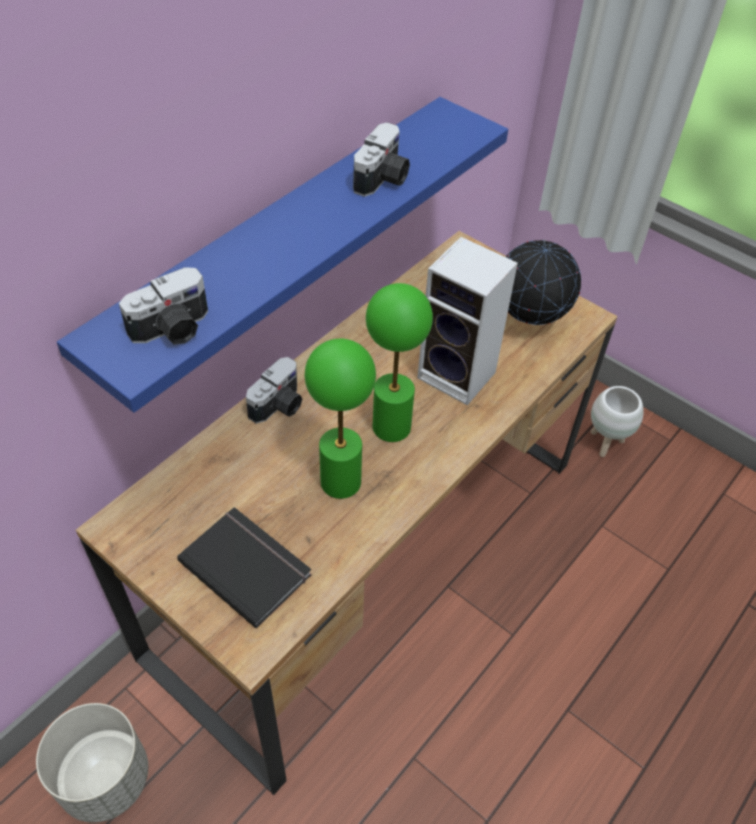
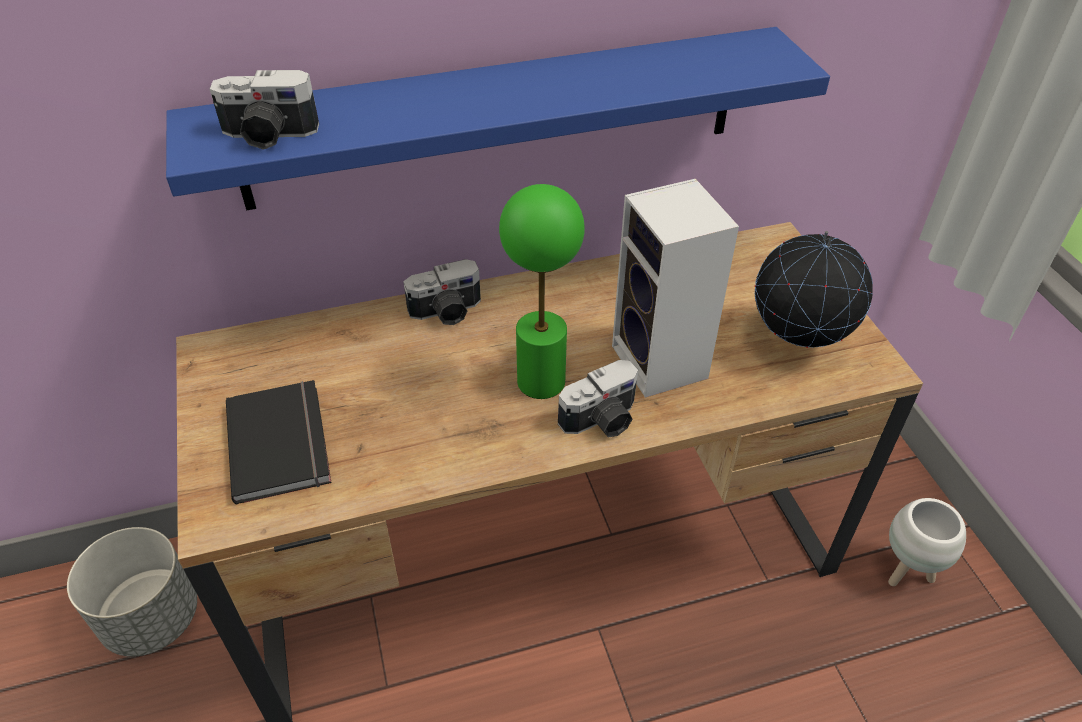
camera: 35 degrees right, 5 degrees down
(341, 481) = (442, 409): green table lamp -> none
(383, 179) = (624, 79): camera -> camera (602, 420)

